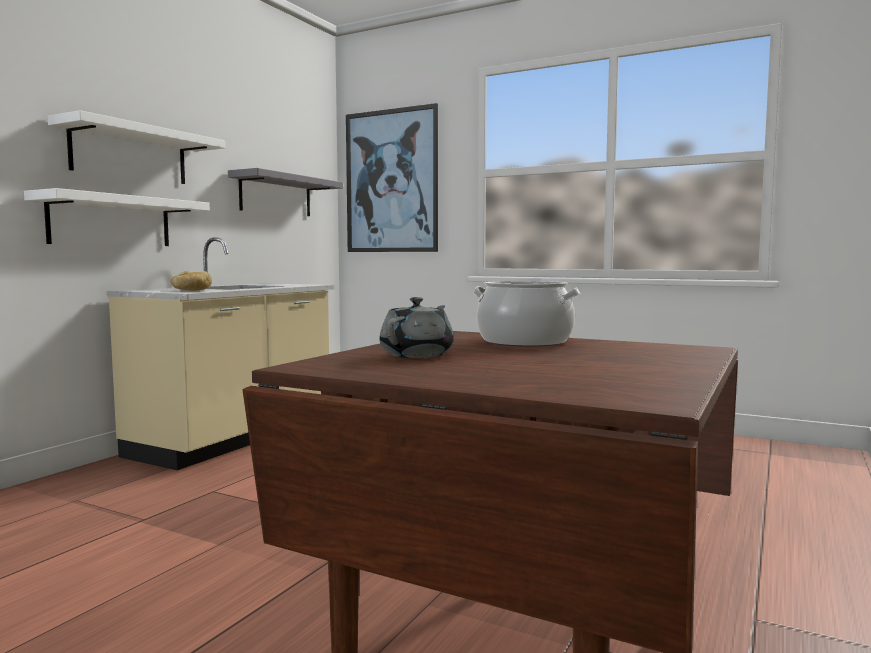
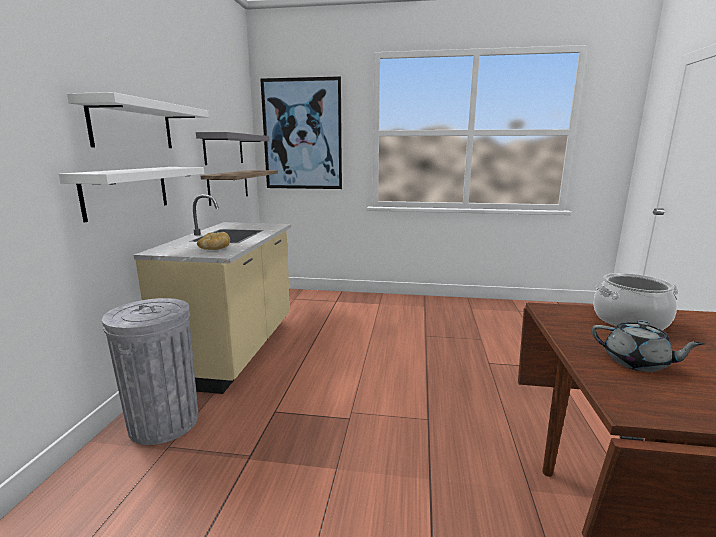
camera: 20 degrees left, 10 degrees up
(93, 483) = (164, 422): none -> grey trash can
(280, 241) = (228, 186): none -> shelf
(418, 354) = (637, 363): grey teapot -> grey teapot turned 120 degrees clockwise

